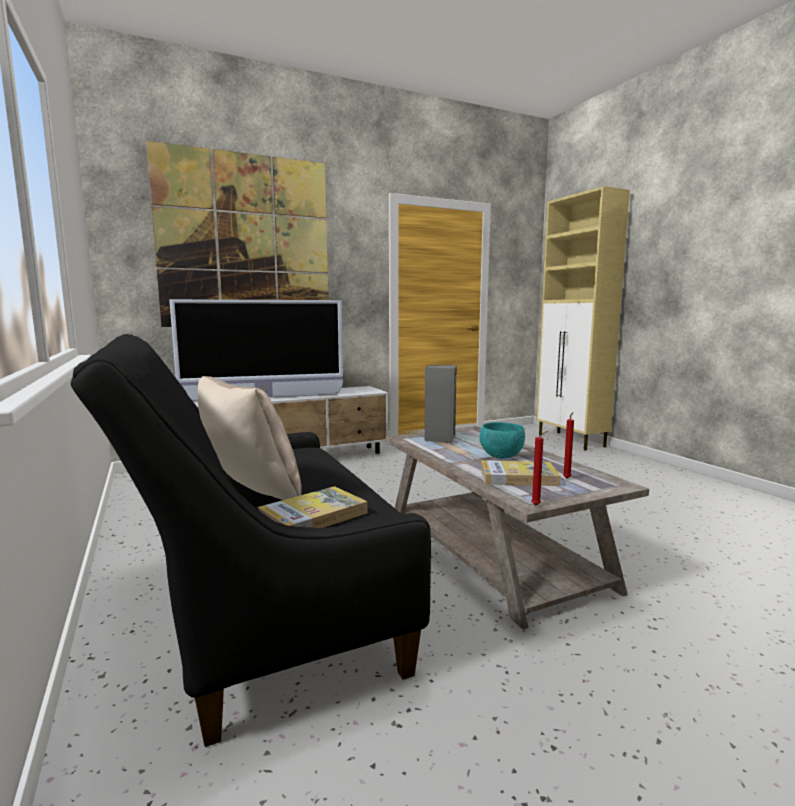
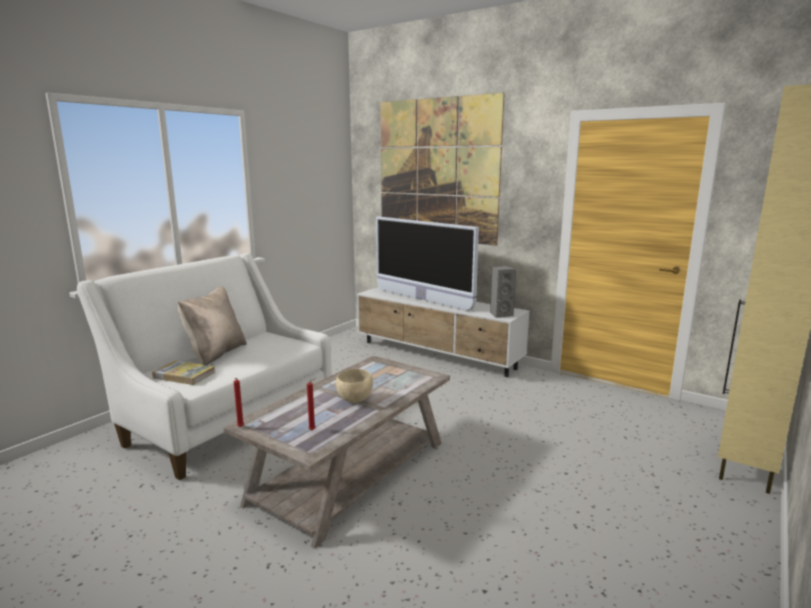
camera: 60 degrees right, 5 degrees up
(255, 607) = (225, 419): black sofa -> white sofa
(440, 438) = (385, 371): grey speaker -> grey speaker (500, 314)
(501, 456) = (355, 399): turquoise bowl -> beige bowl
(518, 477) = (302, 413): book -> none

